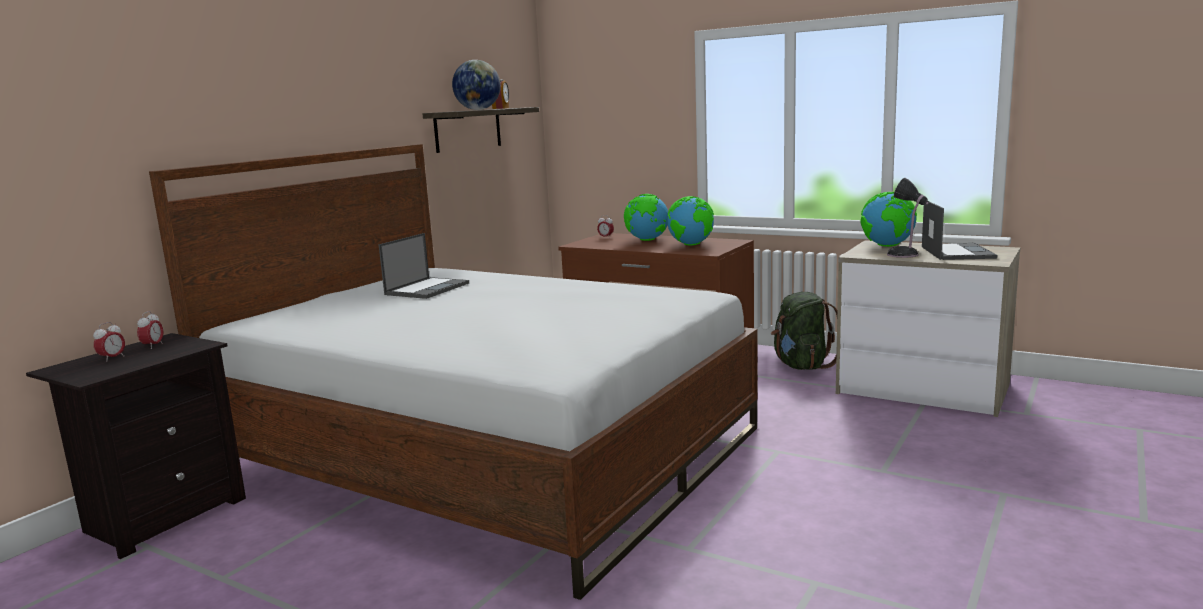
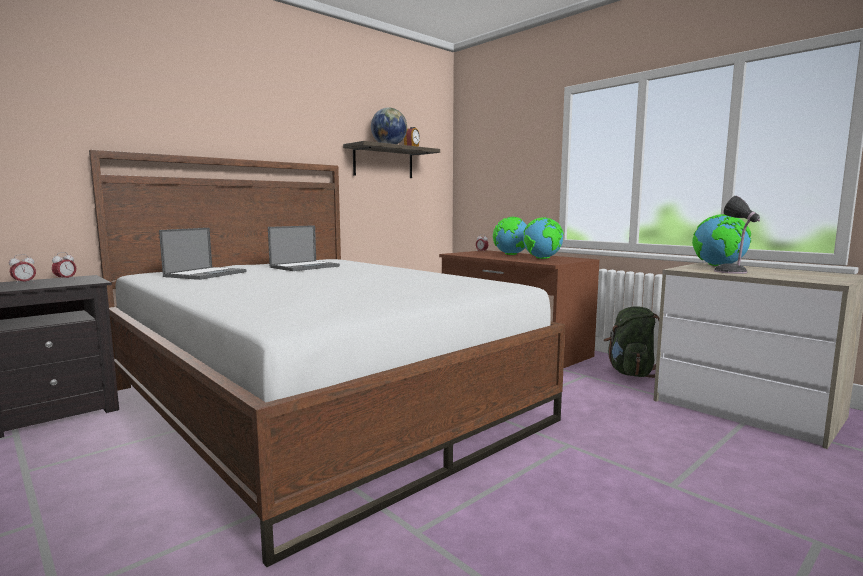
camera: 15 degrees right, 5 degrees down
(956, 252) = (791, 273): laptop -> laptop (206, 274)

